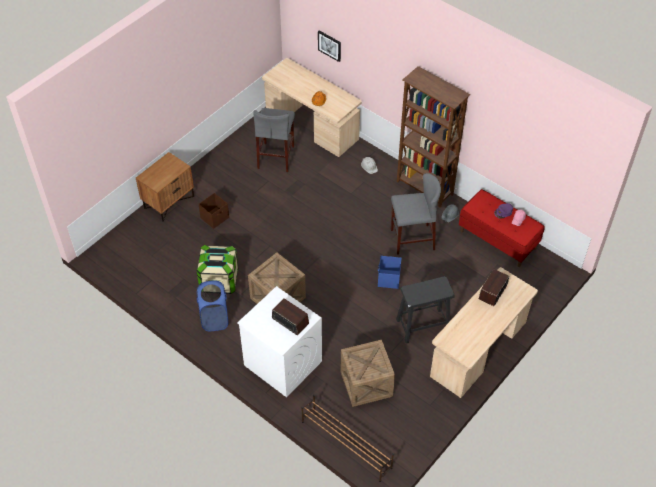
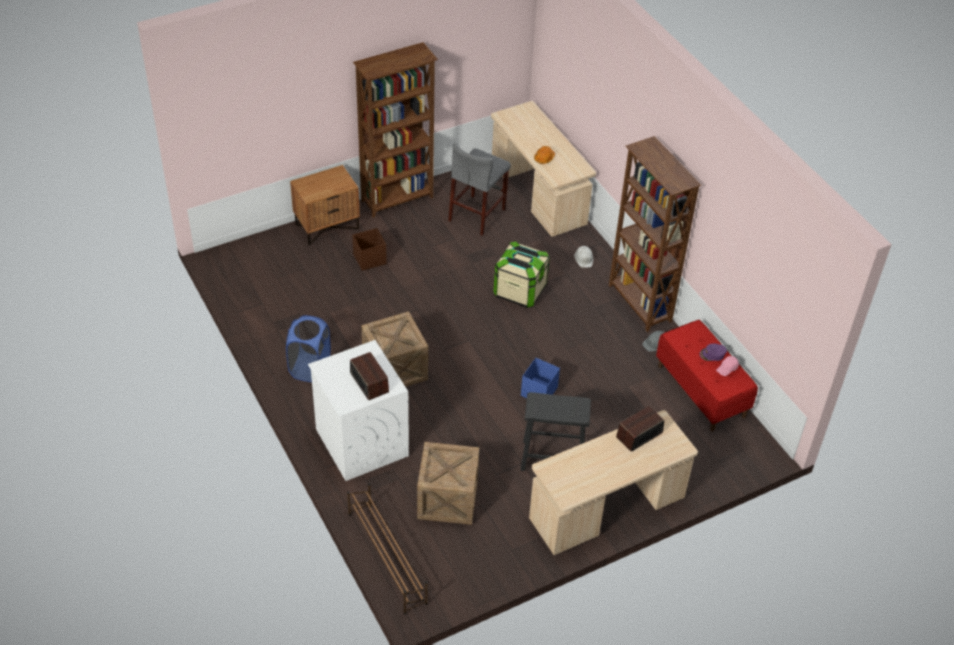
camera: 20 degrees right, 5 degrees down
(211, 163) = (398, 199): none -> brown bookcase
(219, 280) = (338, 328): storage box -> storage box (520, 291)
(329, 45) = (574, 92): picture -> none
(412, 239) = (592, 356): grey stool -> none

